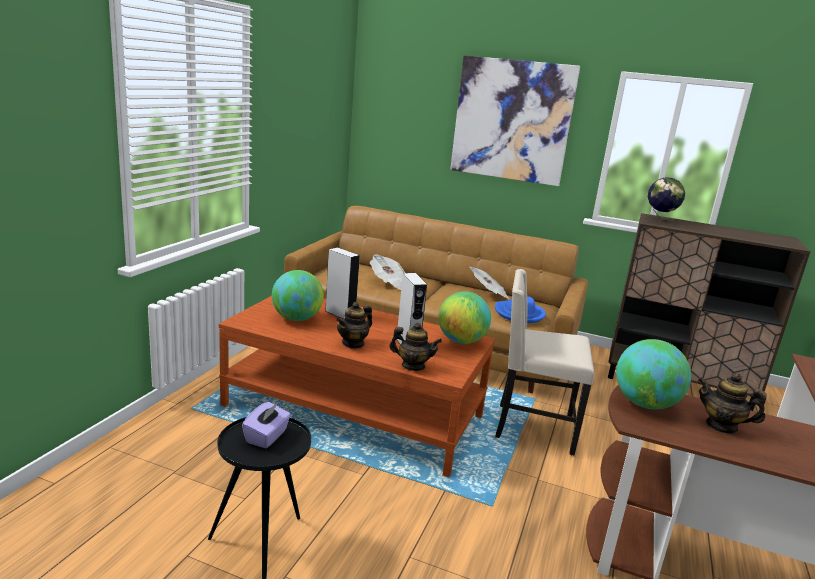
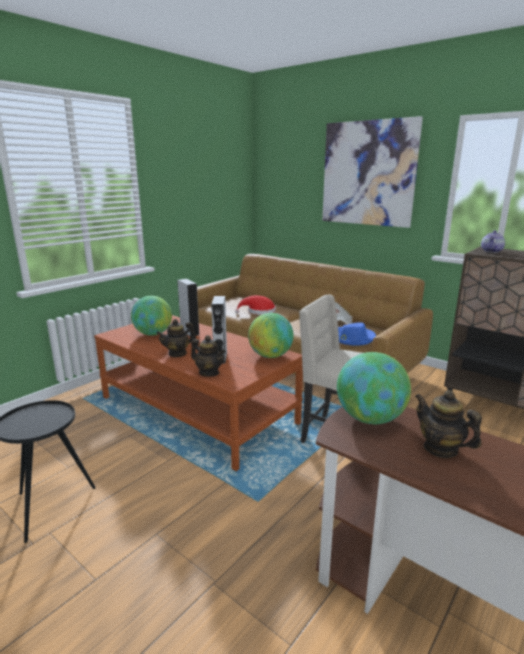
camera: 20 degrees right, 0 degrees up
(267, 437) = (41, 417): purple tissue box -> none
(389, 283) = (259, 312): newspaper -> red hat
(660, 221) = (492, 251): globe -> teapot

